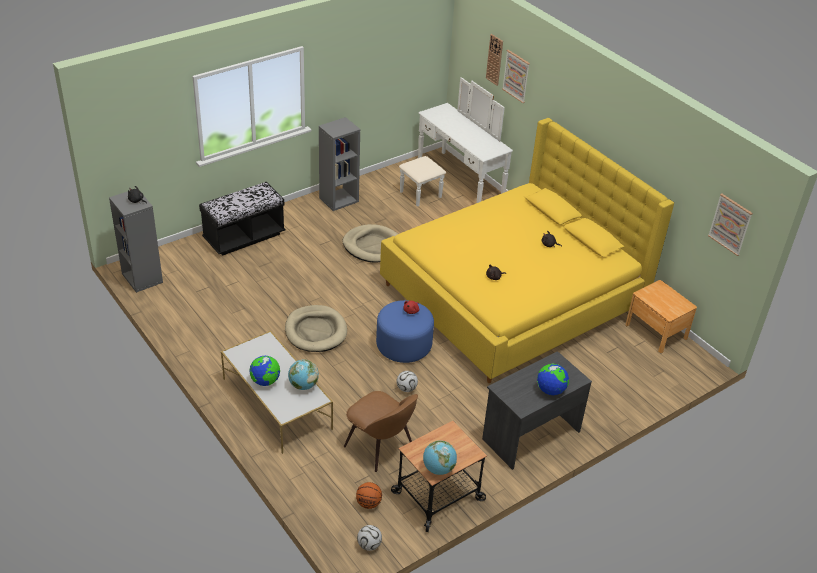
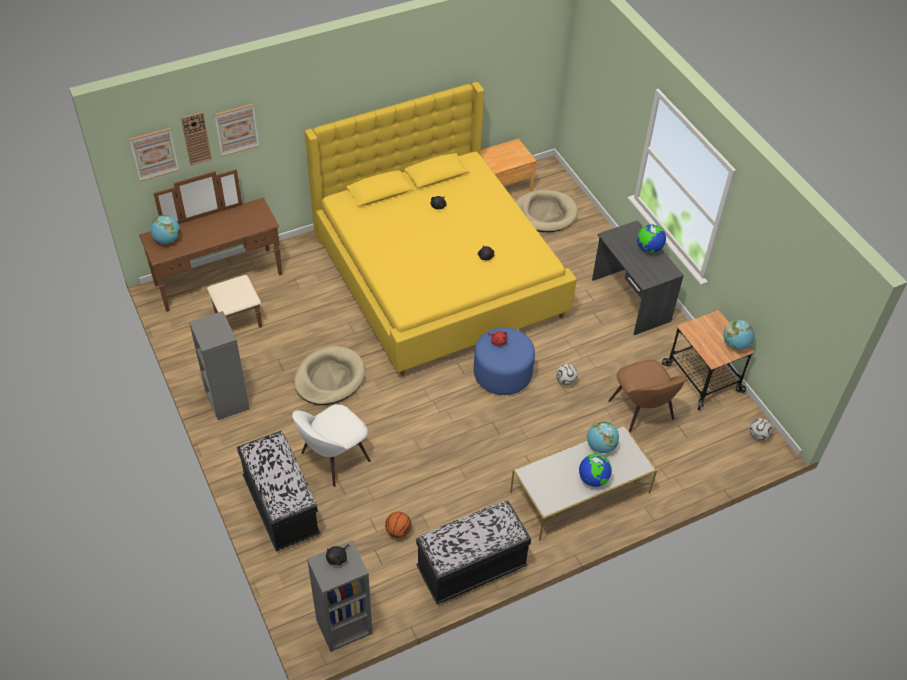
camera: 80 degrees left, 10 degrees up
(194, 340) = (471, 568): none -> black bench
(292, 257) = (333, 458): none -> white chair
(316, 331) = (471, 448): beige dog bed -> beige dog bed (544, 213)
(368, 503) = (711, 430): basketball -> basketball (398, 531)
(380, 446) = (642, 412): brown chair -> brown chair turned 105 degrees clockwise
(446, 114) = (167, 240): none -> globe
(451, 183) = (223, 288): white dresser -> brown dresser
(730, 224) = (530, 53): picture -> picture (154, 154)

